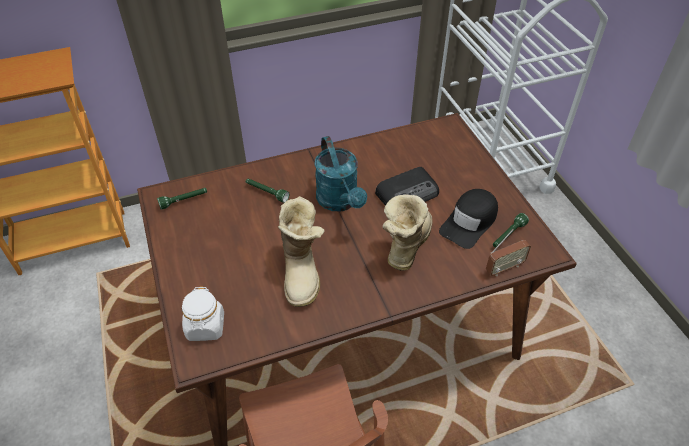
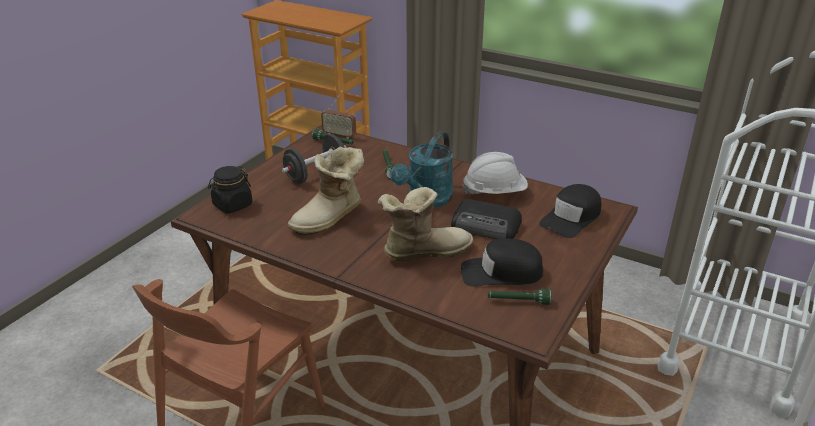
camera: 50 degrees right, 15 degrees down
(205, 327) = (232, 205): white jar -> black jar
(222, 241) = (316, 174): none -> black dumbbell
(370, 161) = (494, 192): none -> white hard hat
(441, 148) = (571, 218): none -> black cap
(504, 268) = (473, 316): radio -> radio (339, 135)

